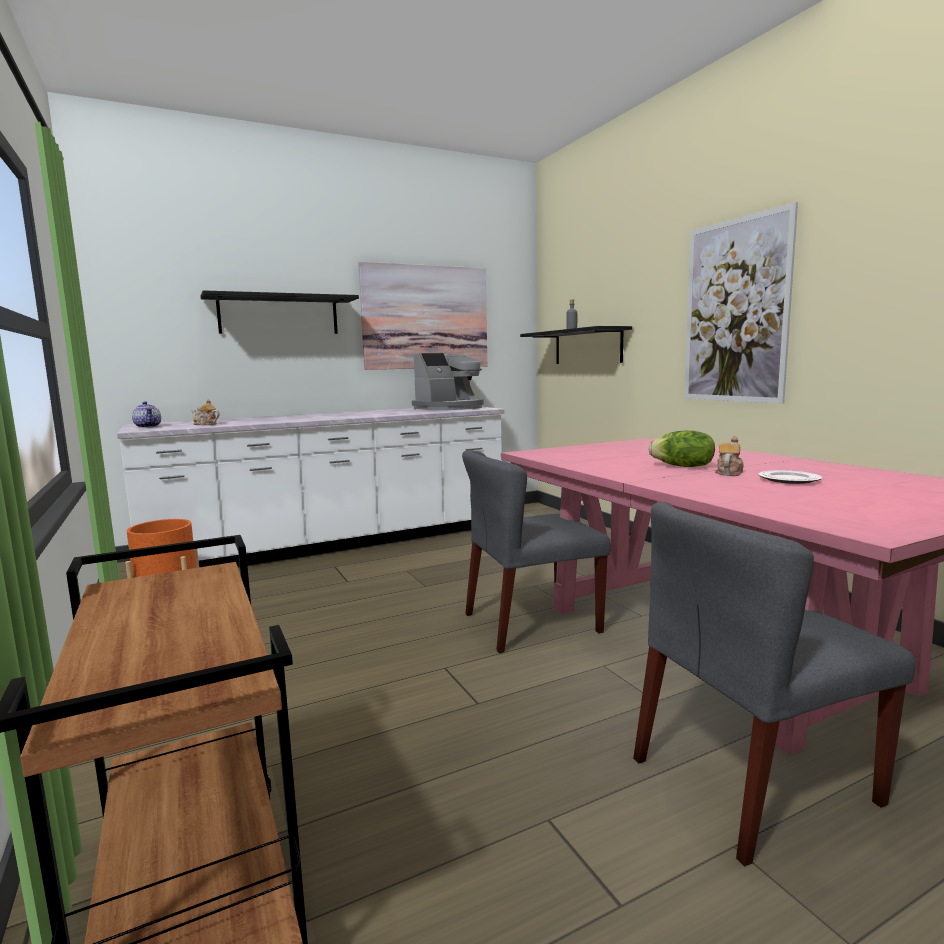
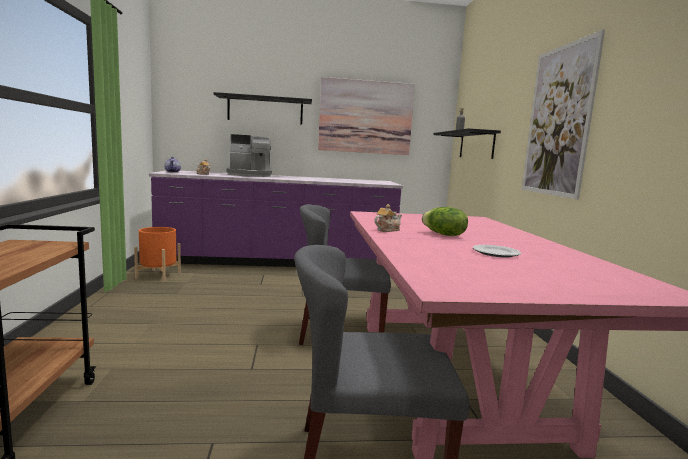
camera: 20 degrees right, 0 degrees up
(334, 544) = (278, 261): white counter -> purple counter
(450, 408) = (370, 181): coffee machine -> coffee machine (250, 175)
(729, 473) = (464, 243): teapot -> teapot (387, 230)

